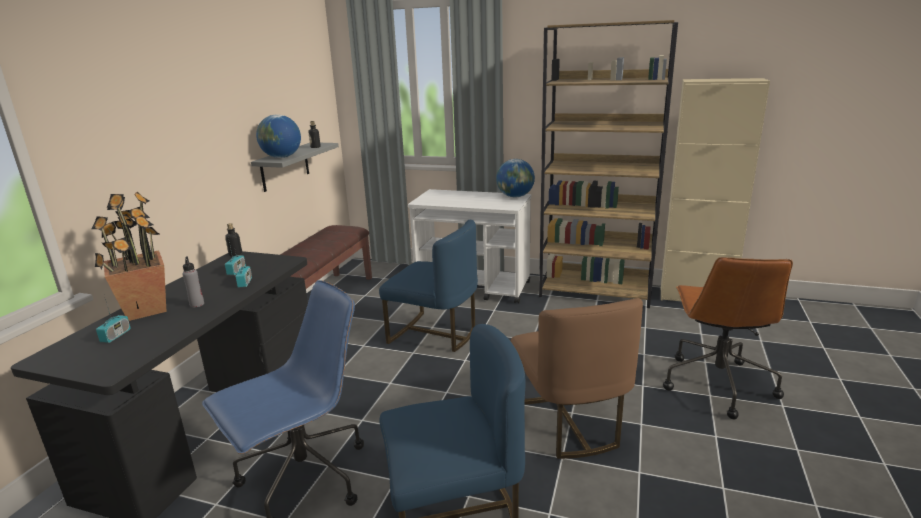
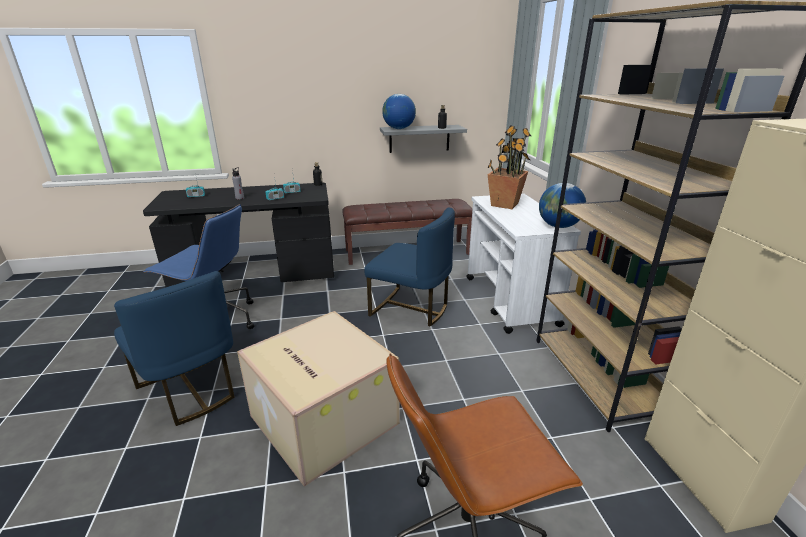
camera: 60 degrees right, 5 degrees up
(145, 309) = (229, 191): potted plant -> potted plant (504, 204)
(434, 334) = (410, 308): blue chair -> blue chair turned 60 degrees counterclockwise
(569, 423) = (321, 419): brown chair -> cardboard box

